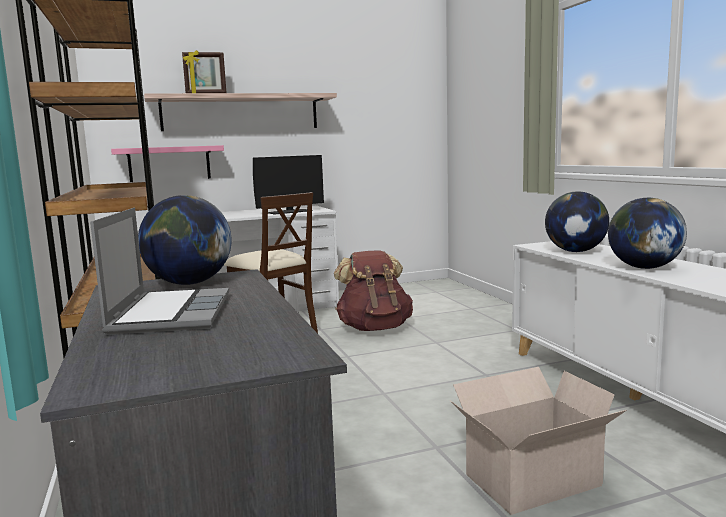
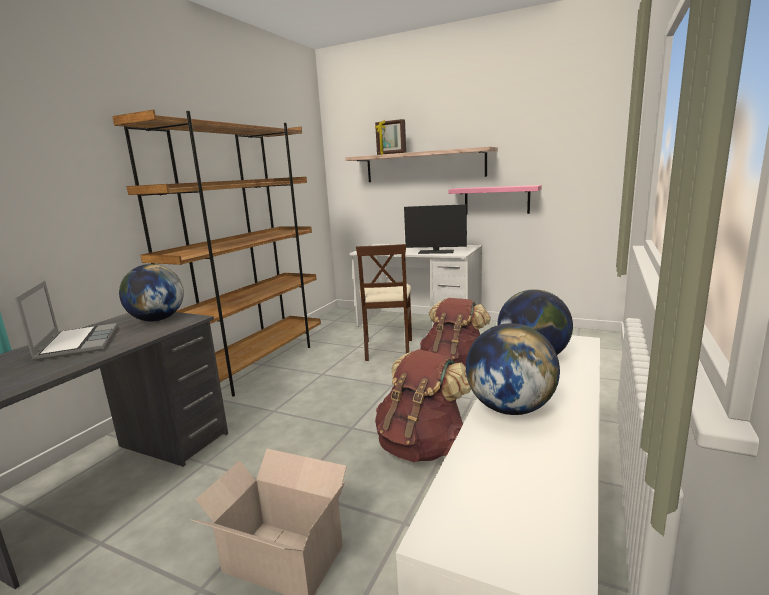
camera: 45 degrees right, 5 degrees up
(169, 164) = (374, 206): pink shelf -> pink shelf (496, 200)
(170, 313) = (77, 343): laptop -> laptop turned 60 degrees counterclockwise
(469, 380) = (422, 446): none -> brown backpack

